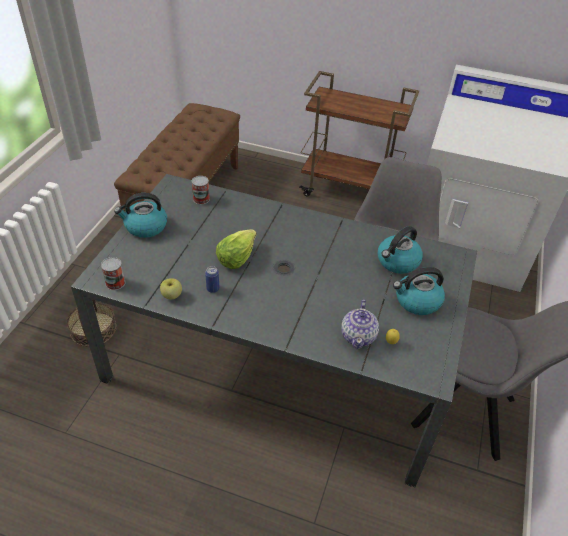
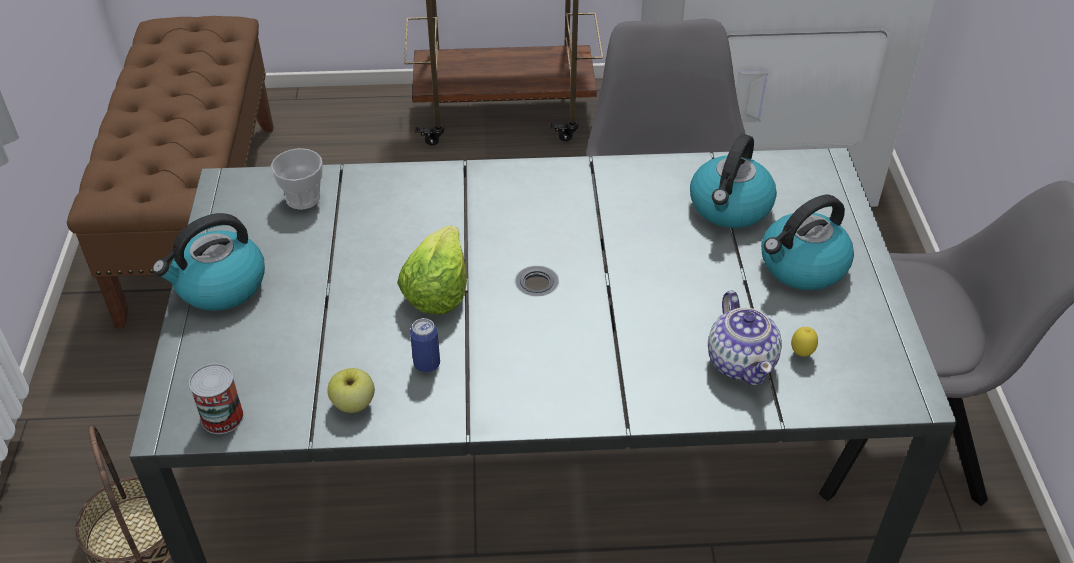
camera: 20 degrees left, 0 degrees up
(201, 199) = (303, 198): can -> cup

